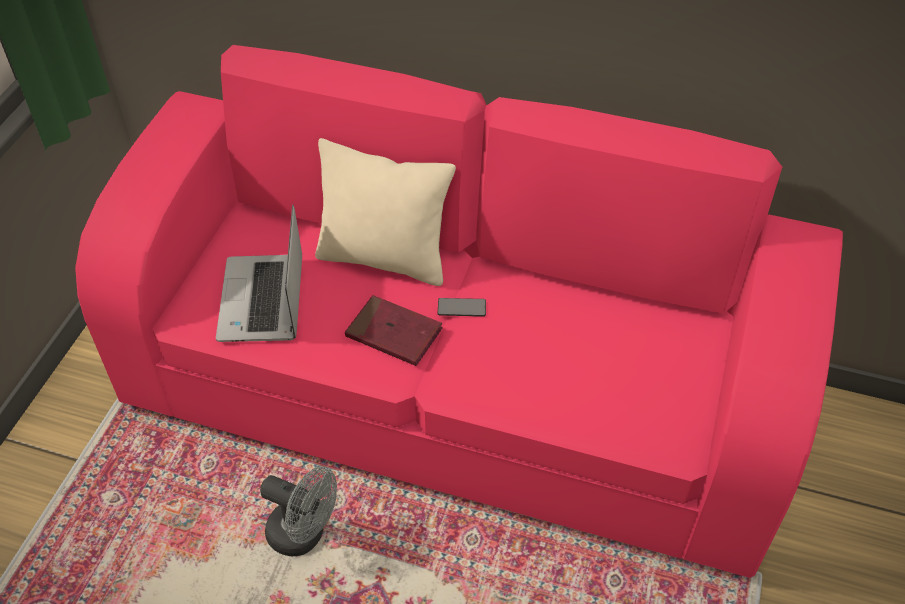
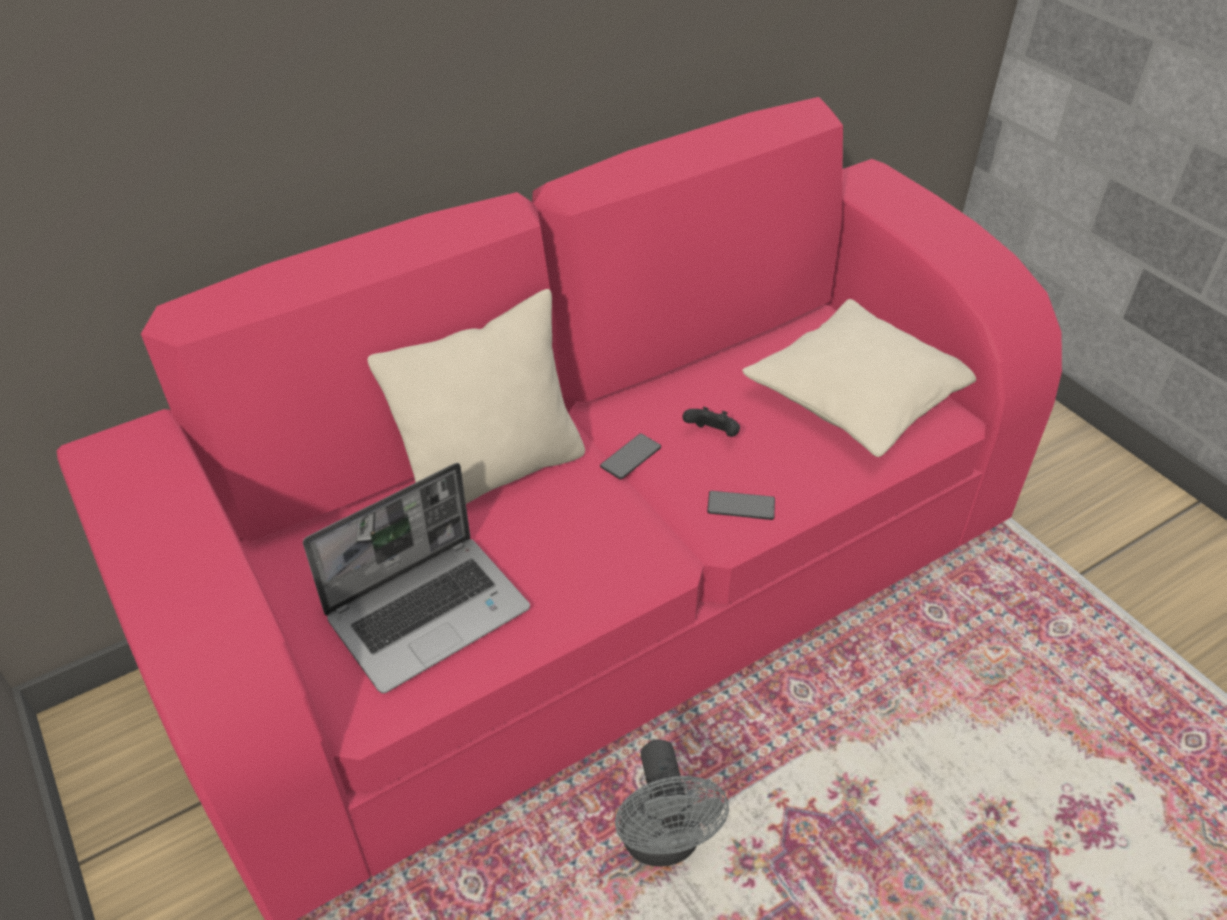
camera: 50 degrees left, 5 degrees down
(263, 301) = (429, 611): laptop -> laptop turned 75 degrees counterclockwise
(304, 535) = (663, 843): grey fan -> grey fan turned 105 degrees clockwise
(394, 333) = (607, 528): red book -> none
(475, 384) = (741, 506): none -> phone
(523, 334) = (712, 435): none -> black game controller
(646, 385) = (857, 396): none -> beige pillow

